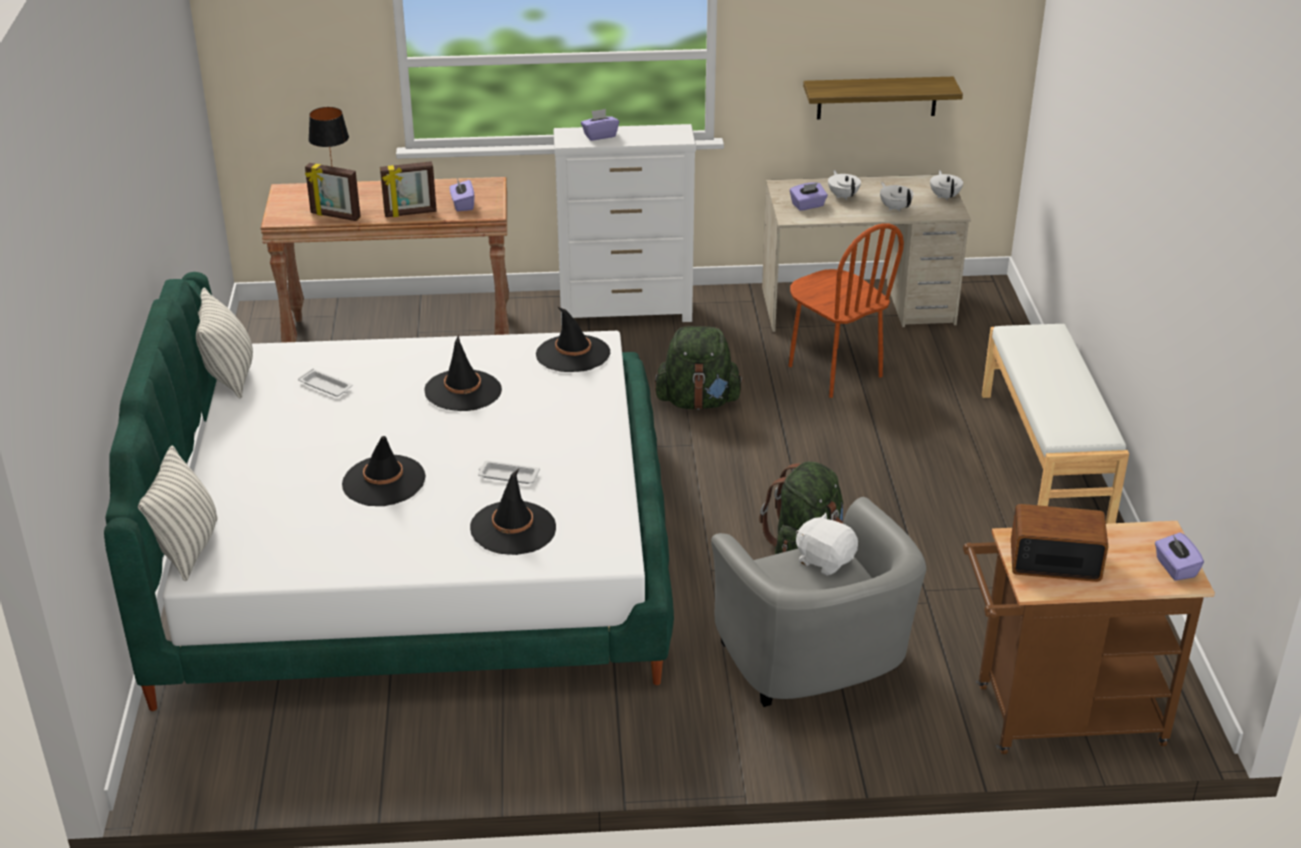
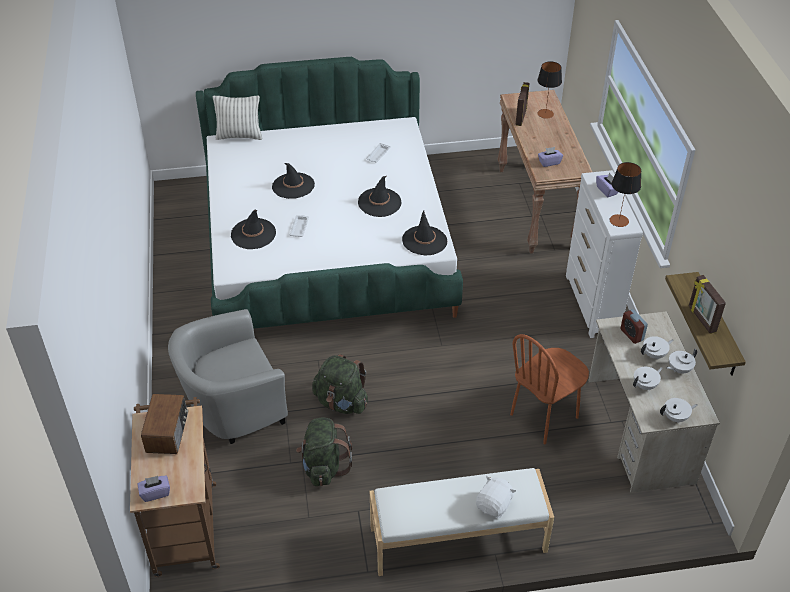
camera: 85 degrees right, 10 degrees up
(229, 376) = (384, 122): pillow -> none
(410, 213) = (532, 144): picture frame -> picture frame (701, 319)
(665, 135) = (619, 220): none -> table lamp
(698, 401) = (491, 346): green backpack -> green backpack (323, 466)
(808, 205) = (631, 334): purple tissue box -> alarm clock
(825, 560) = (254, 372): white plush toy -> white plush toy (494, 505)
(867, 185) = (679, 369): none -> white teapot

